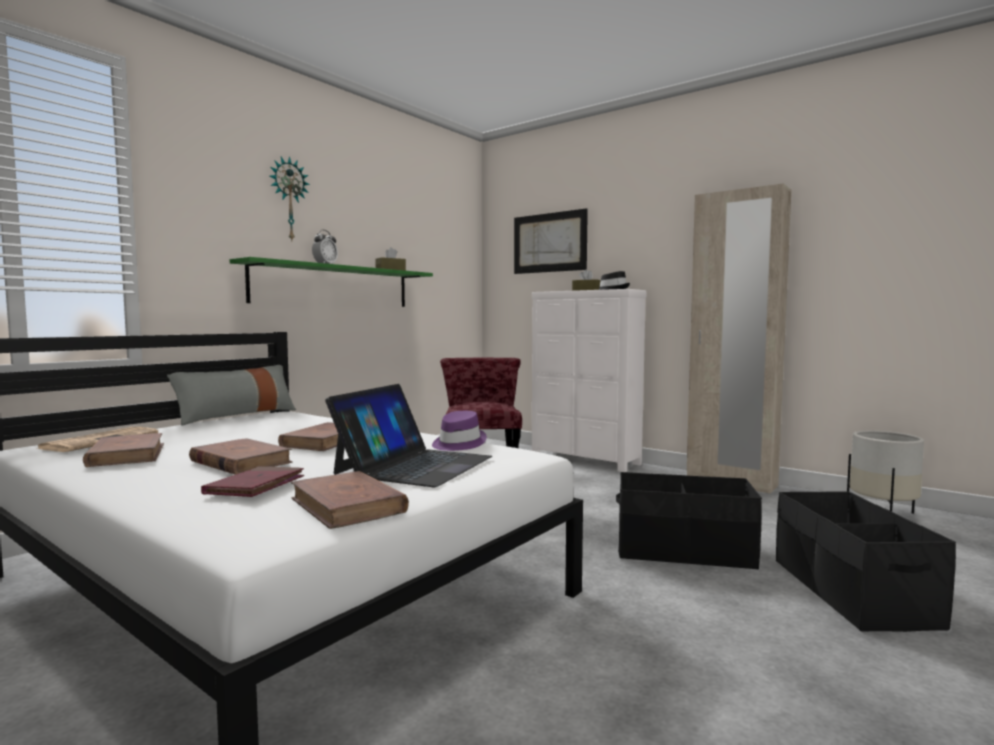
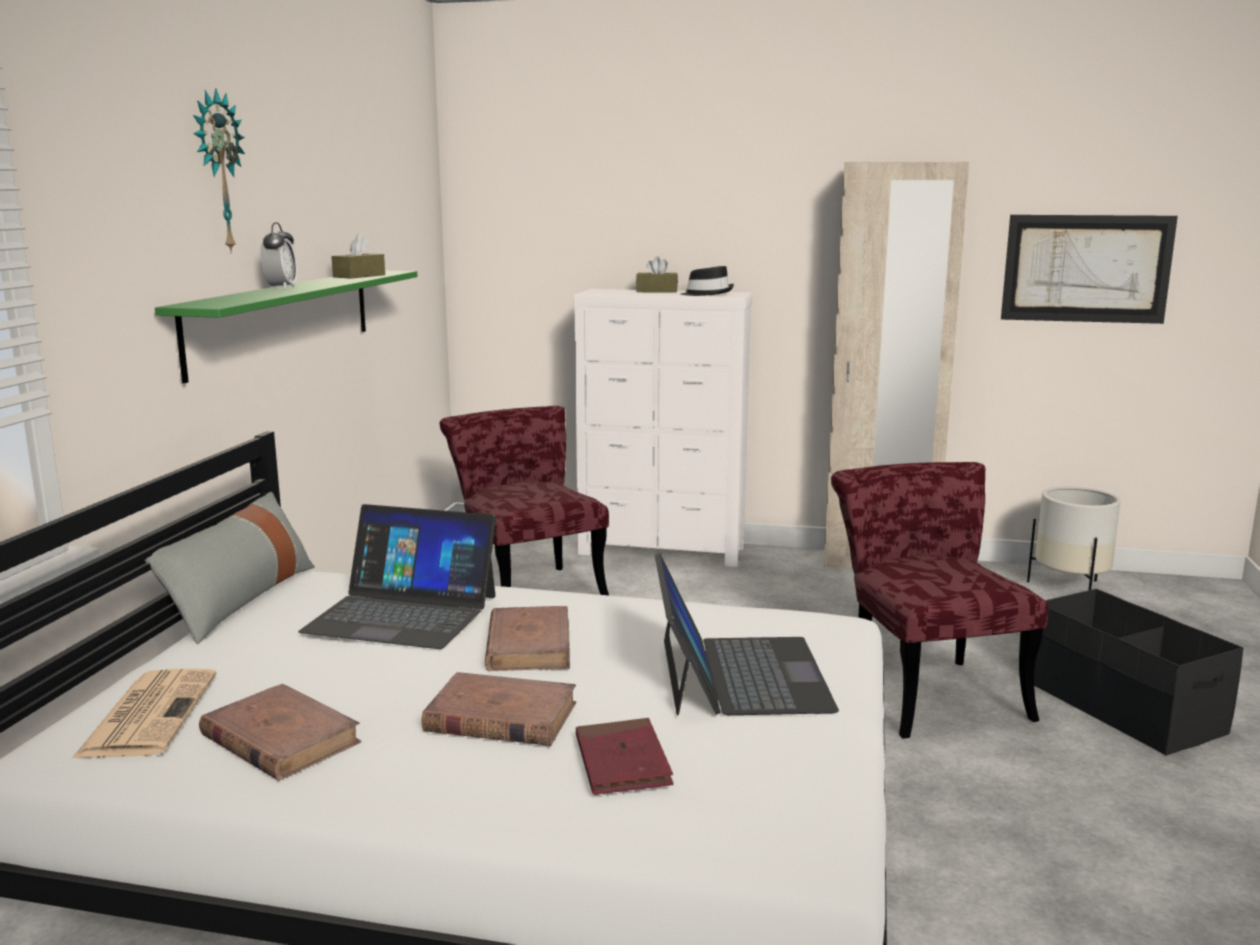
camera: 25 degrees left, 10 degrees up
(290, 424) = (402, 613): none -> laptop
(348, 505) = (791, 768): brown book -> none
(457, 444) = (713, 616): purple hat -> none
(549, 242) = (579, 202): picture -> picture (1086, 268)
(683, 551) = (925, 688): black storage box -> red chair

